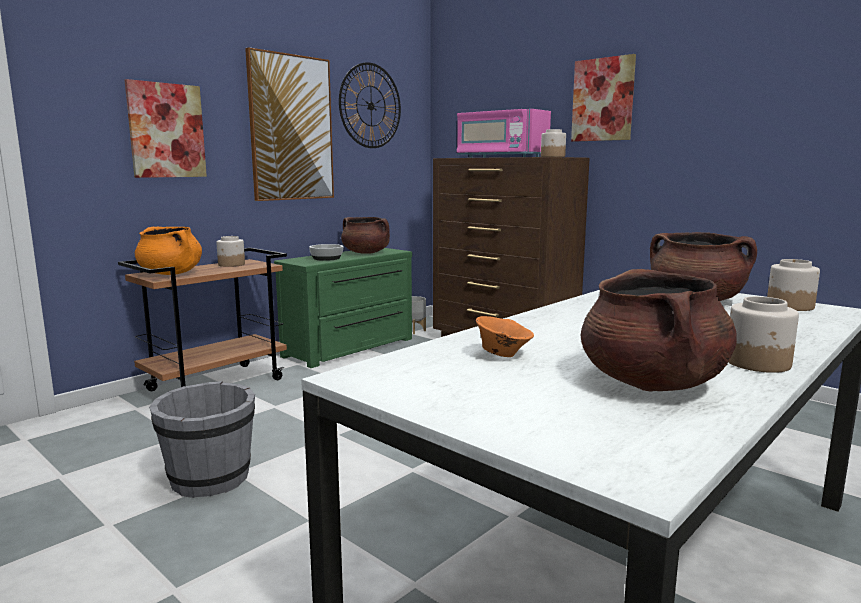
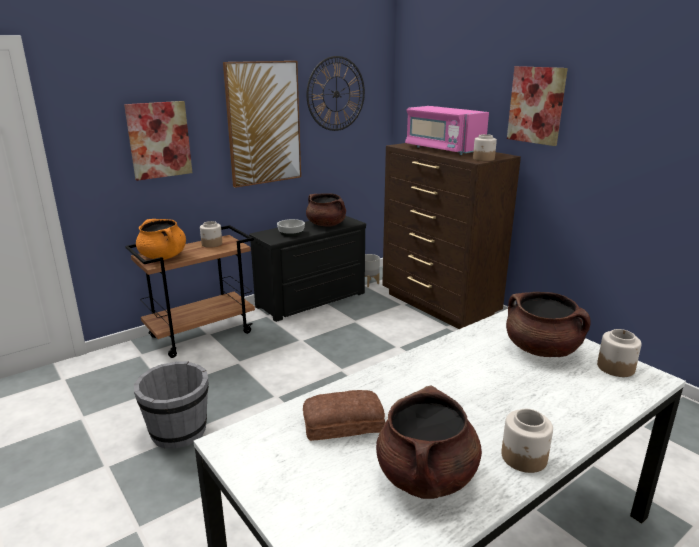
camera: 10 degrees right, 10 degrees up
(351, 348) = (313, 300): green dresser -> black dresser
(503, 354) = (342, 423): orange bowl -> bread

